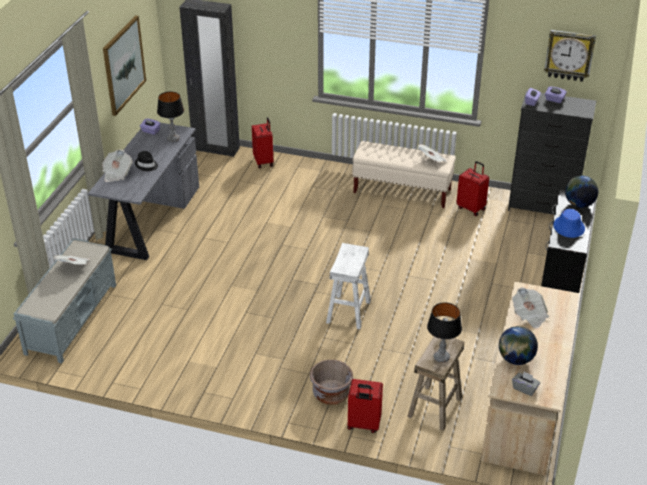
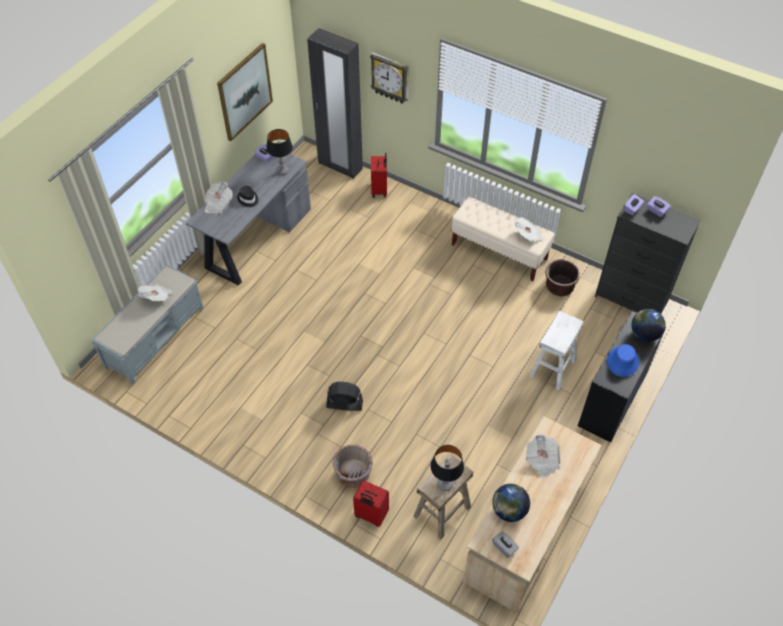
camera: 15 degrees right, 15 degrees up
(298, 338) = (344, 404): none -> black fan
(348, 311) = (399, 384): white stool -> white stool (552, 368)
(471, 208) = (559, 286): red suitcase -> brown planter
(569, 55) = (680, 172): wall clock -> wall clock (390, 78)

